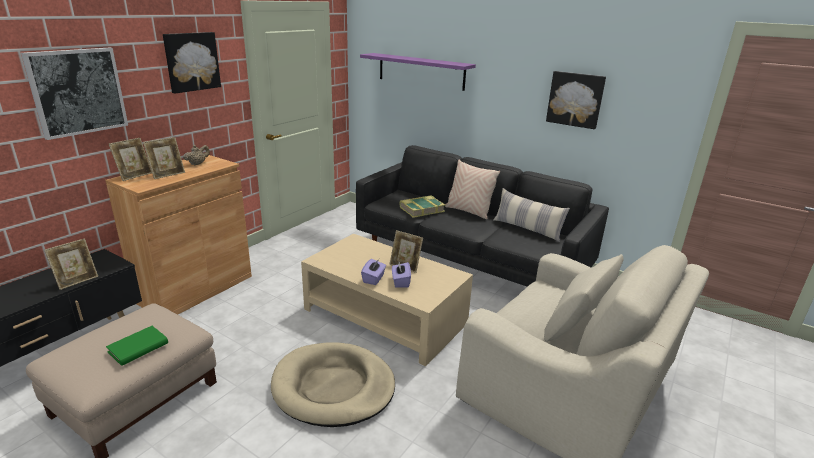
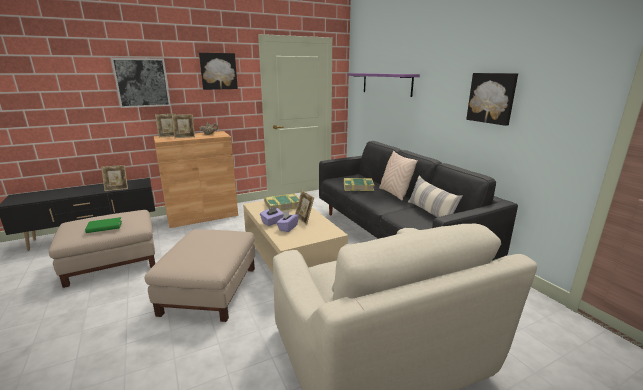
camera: 30 degrees right, 5 degrees down
(333, 387) = (210, 290): beige dog bed -> beige ottoman
(356, 253) = (282, 205): none -> book

